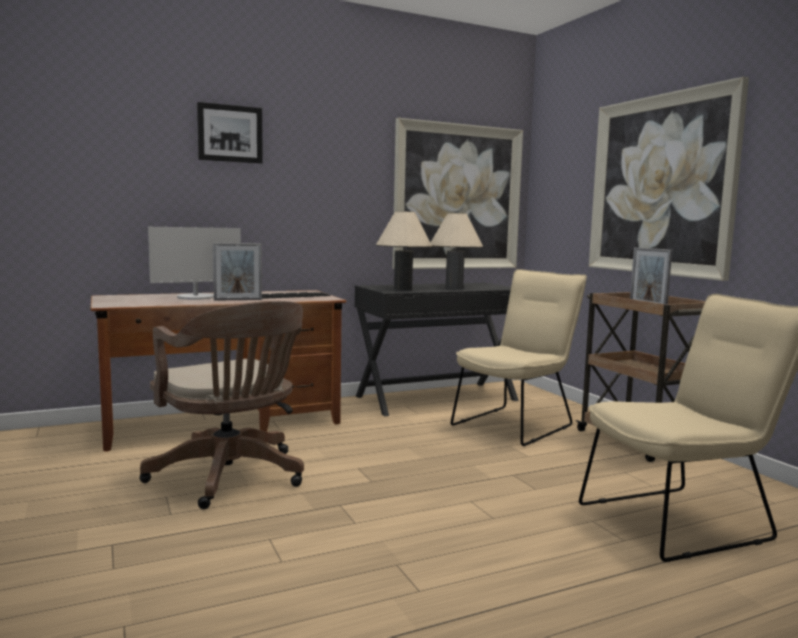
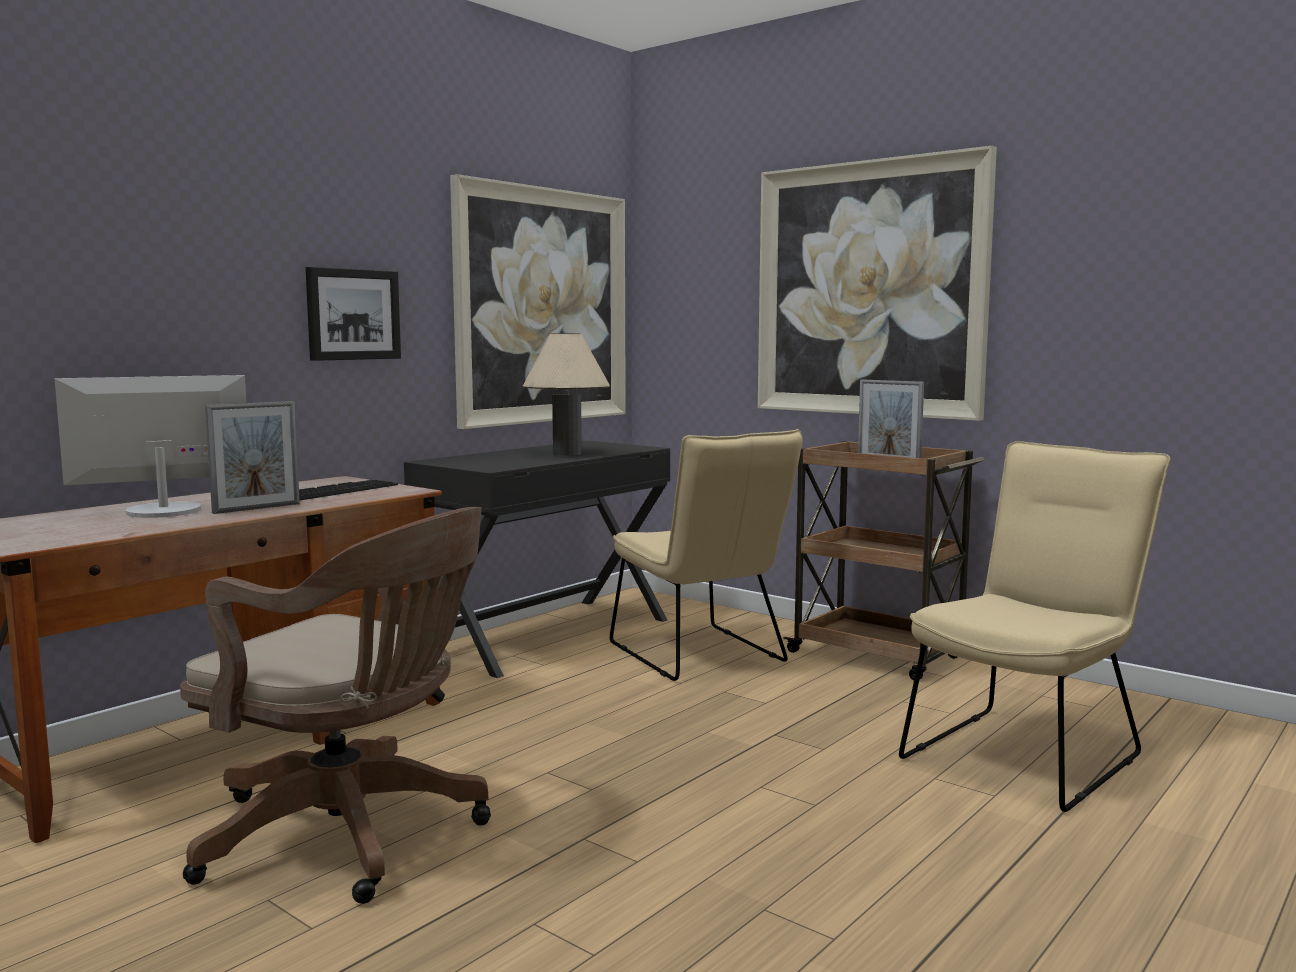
camera: 25 degrees left, 0 degrees up
(196, 297) = (163, 511): monitor -> monitor turned 150 degrees counterclockwise
(230, 133) = (181, 195): picture -> picture (353, 314)
(403, 289) = (499, 463): beige table lamp -> none
(517, 424) = (702, 656): beige chair -> beige chair turned 135 degrees clockwise

